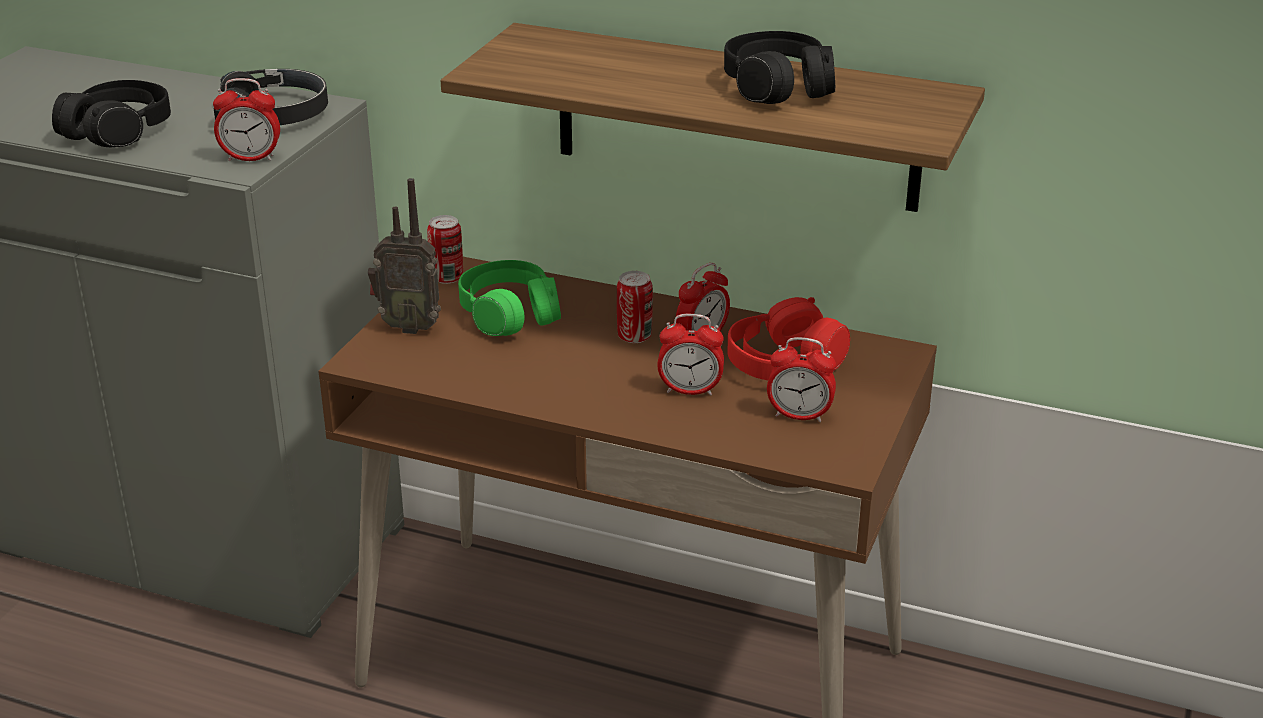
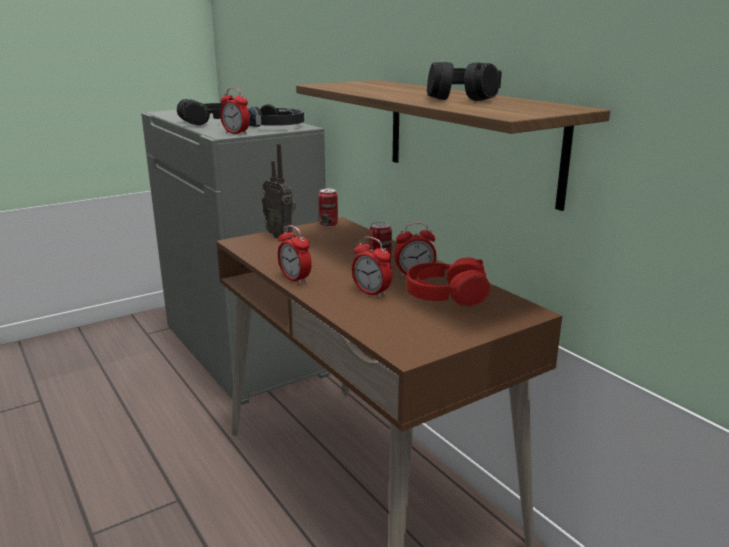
camera: 35 degrees right, 10 degrees down
(510, 314) = (333, 243): green headphones -> none
(799, 416) = (416, 321): alarm clock -> alarm clock (295, 279)

